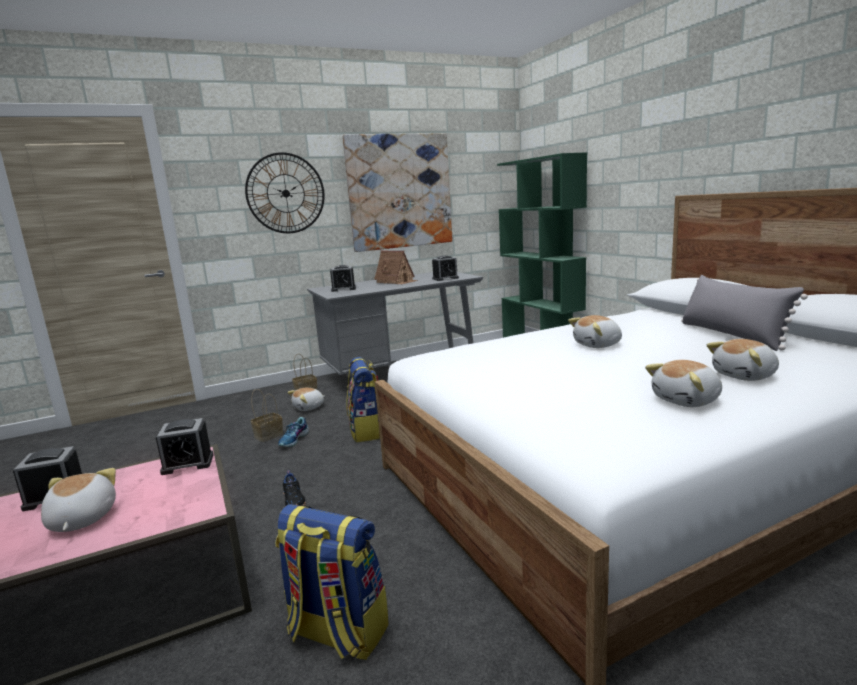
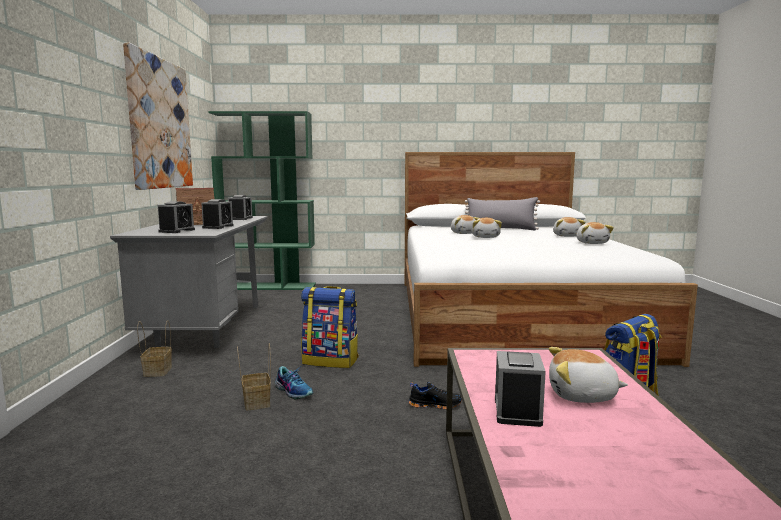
camera: 65 degrees left, 5 degrees down
(188, 464) = (488, 358): alarm clock -> alarm clock (218, 227)
(285, 193) = (82, 101): wall clock -> none
(309, 407) = (213, 375): plush toy -> plush toy (464, 233)

